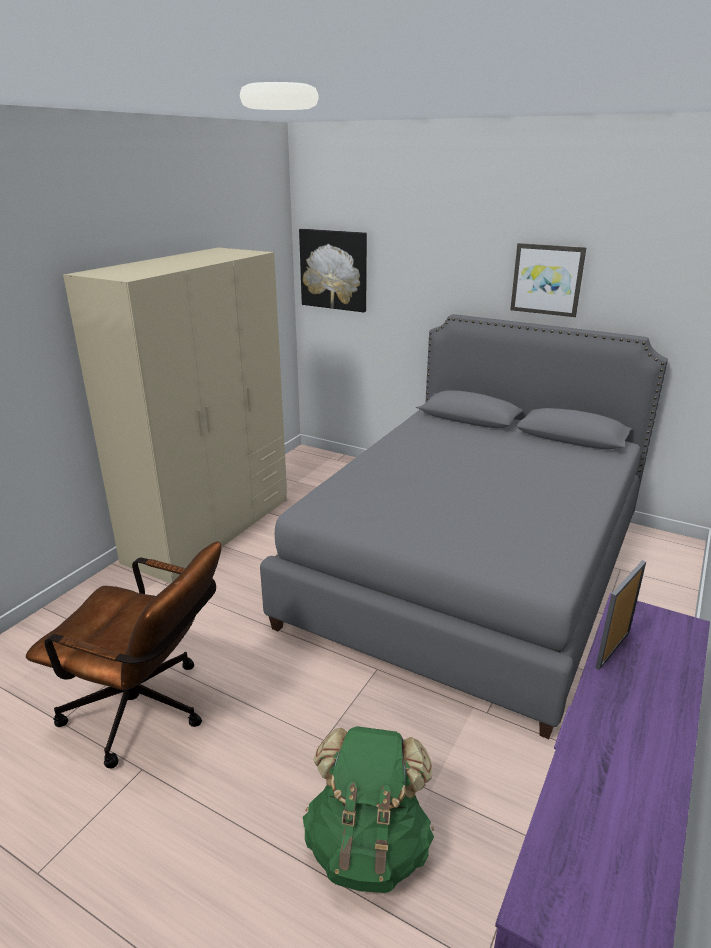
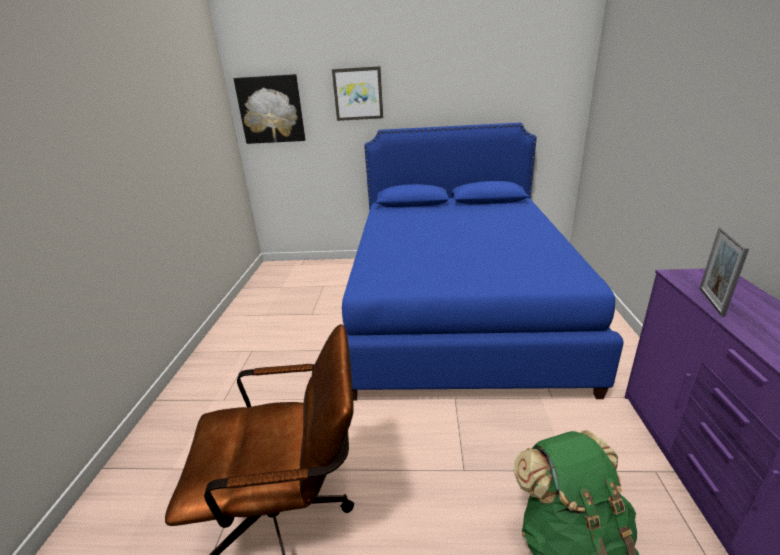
camera: 25 degrees left, 0 degrees up
(211, 529) = (234, 341): beige wardrobe -> none
(470, 570) = (457, 309): grey bed -> blue bed
(547, 279) = (446, 92): picture -> picture (358, 94)

